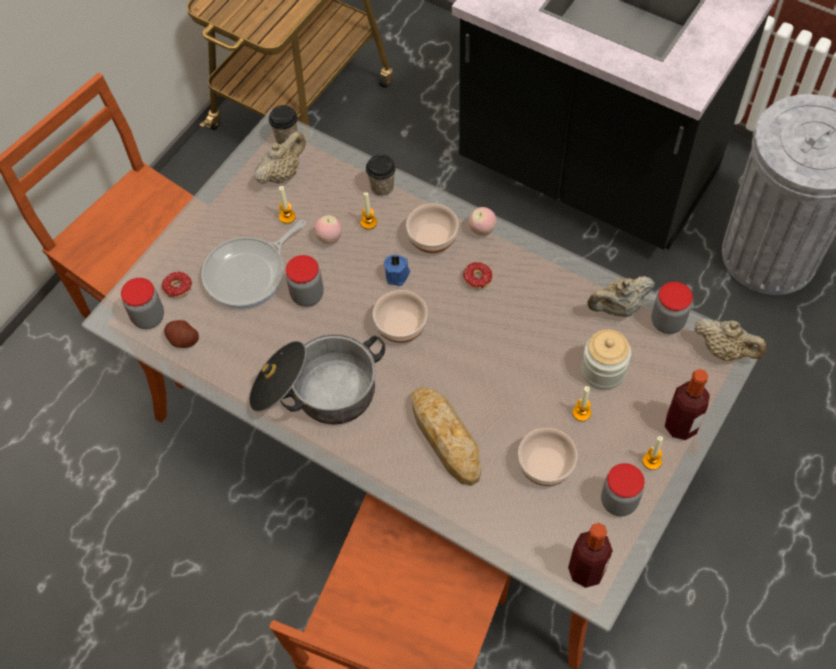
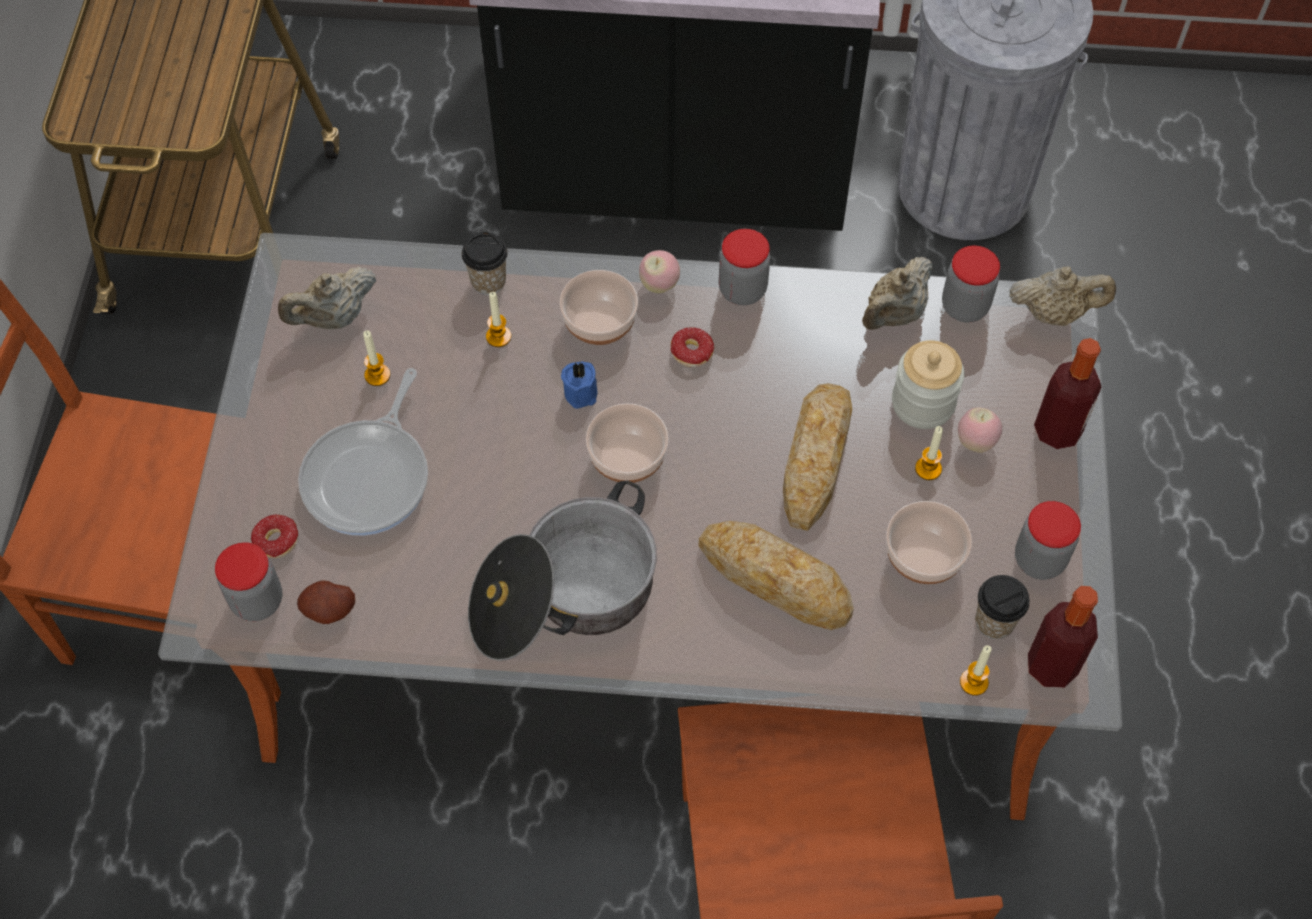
camera: 30 degrees left, 0 degrees up
(282, 173) = (334, 318): beige teapot -> beige teapot turned 135 degrees counterclockwise
(286, 138) = (310, 266): cup -> cup (994, 622)
(307, 295) = (472, 471): jar -> jar (742, 289)
(329, 238) = (456, 380): apple -> apple (975, 442)
(514, 376) = (815, 459): none -> bread
(652, 461) = (1049, 491): candle -> candle (974, 682)

